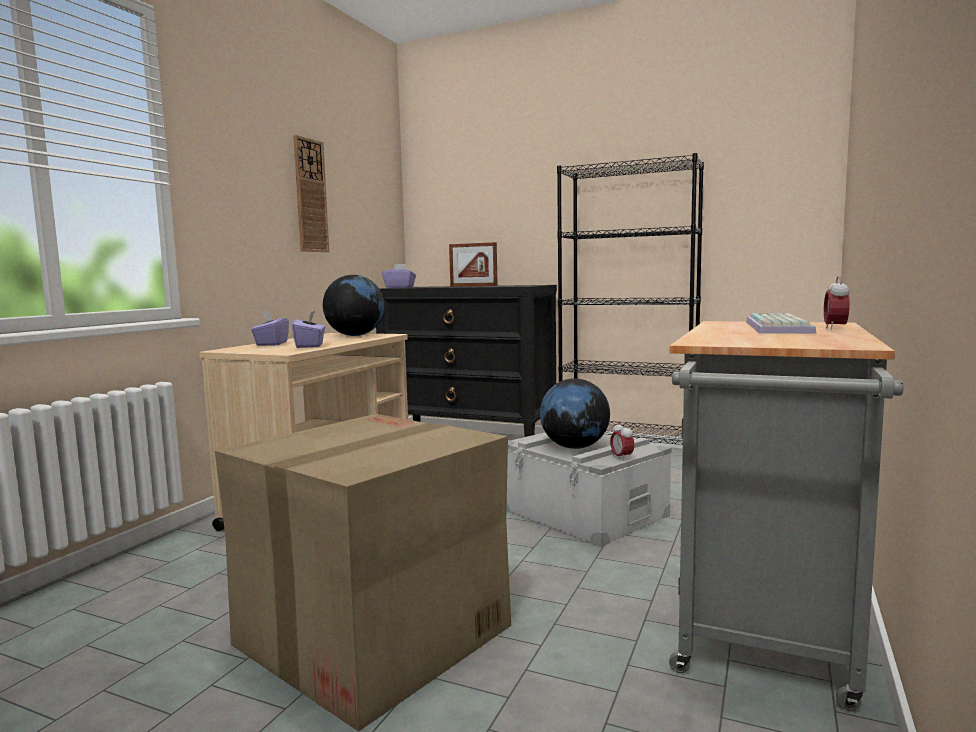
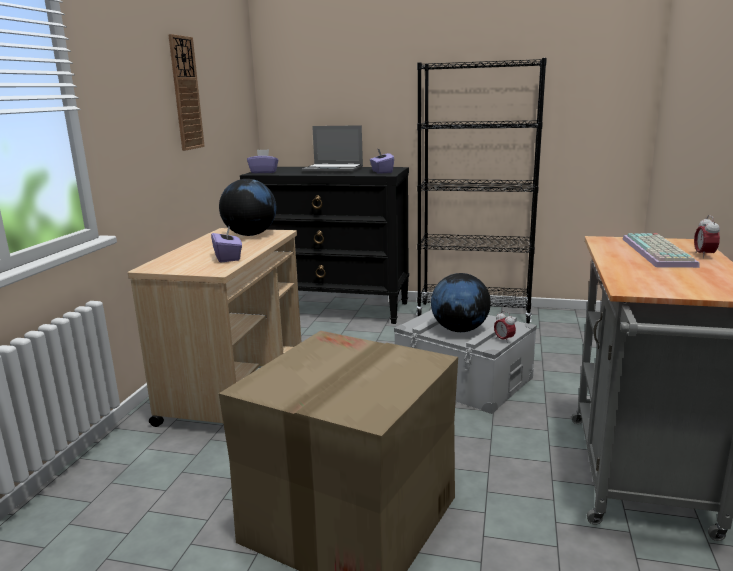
camera: 10 degrees left, 10 degrees up
(271, 344) = (185, 254): purple tissue box -> purple tissue box (381, 172)
(473, 286) = (334, 170): picture frame -> laptop

